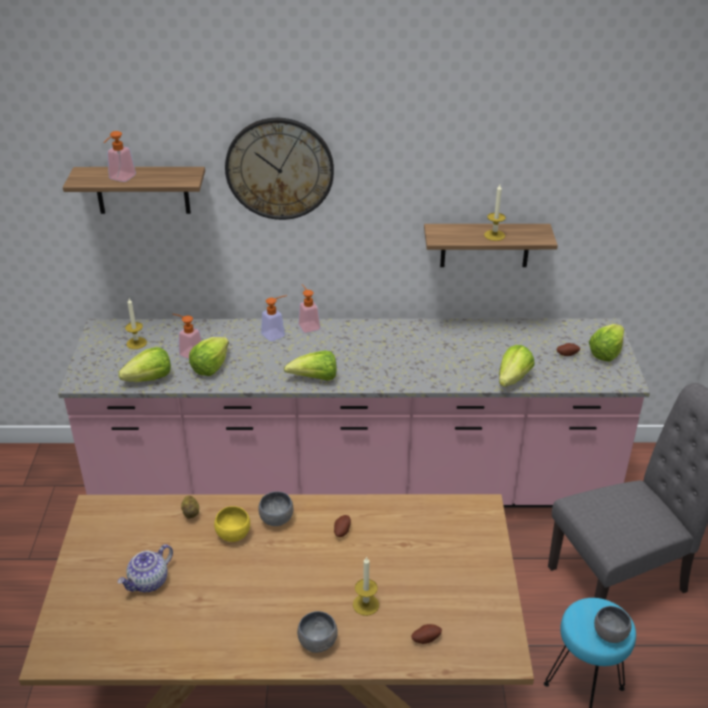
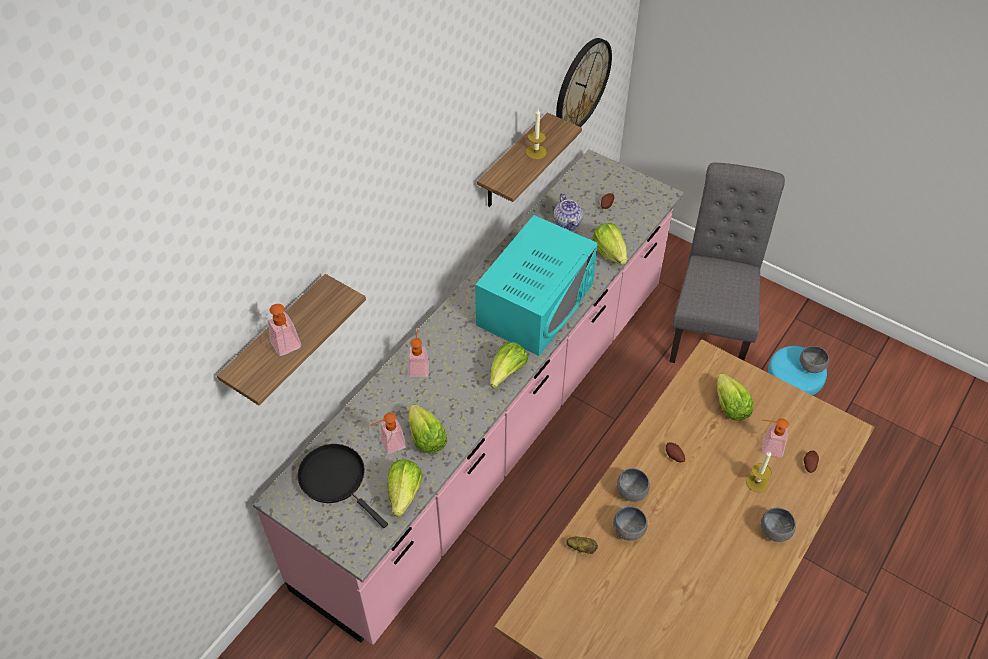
camera: 55 degrees left, 15 degrees up
(136, 343) = (336, 479): candle -> black frying pan
(149, 582) = (643, 616): teapot -> teapot (568, 222)
(234, 535) = (629, 529): yellow bowl -> grey bowl
(279, 168) = (380, 223): wall clock -> wall clock (582, 84)
(307, 325) = (425, 337): soap dispenser -> soap dispenser (767, 447)
(405, 363) = (535, 304): none -> turquoise microwave
(606, 353) = (623, 184): lettuce -> lettuce (730, 406)

